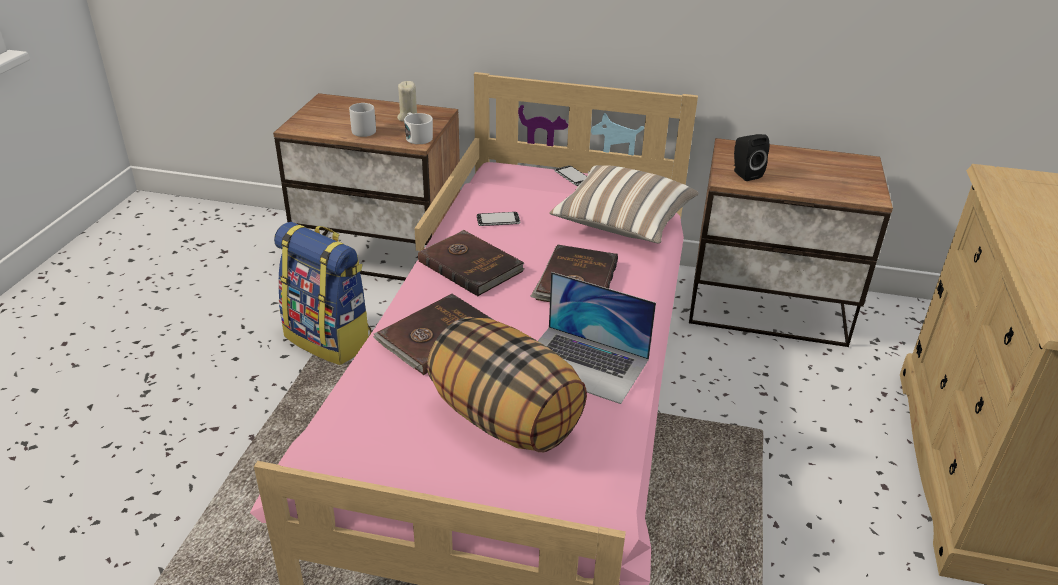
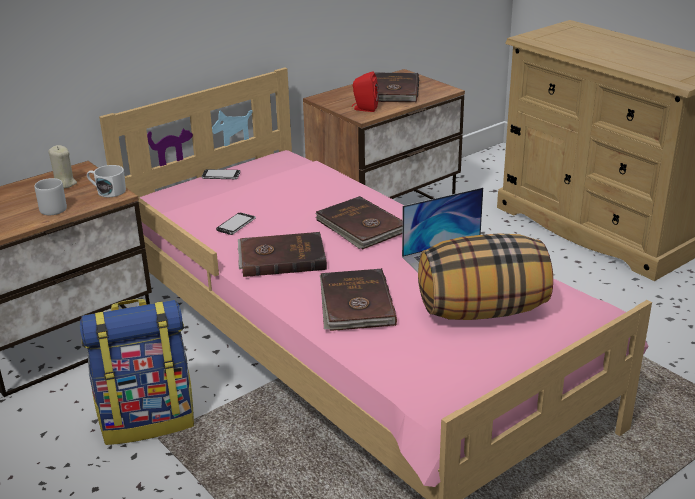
camera: 50 degrees left, 5 degrees down
(622, 224) = (314, 183): pillow -> none
(744, 174) = (364, 109): black speaker -> red speaker
(812, 172) = (393, 91): none -> brown book

